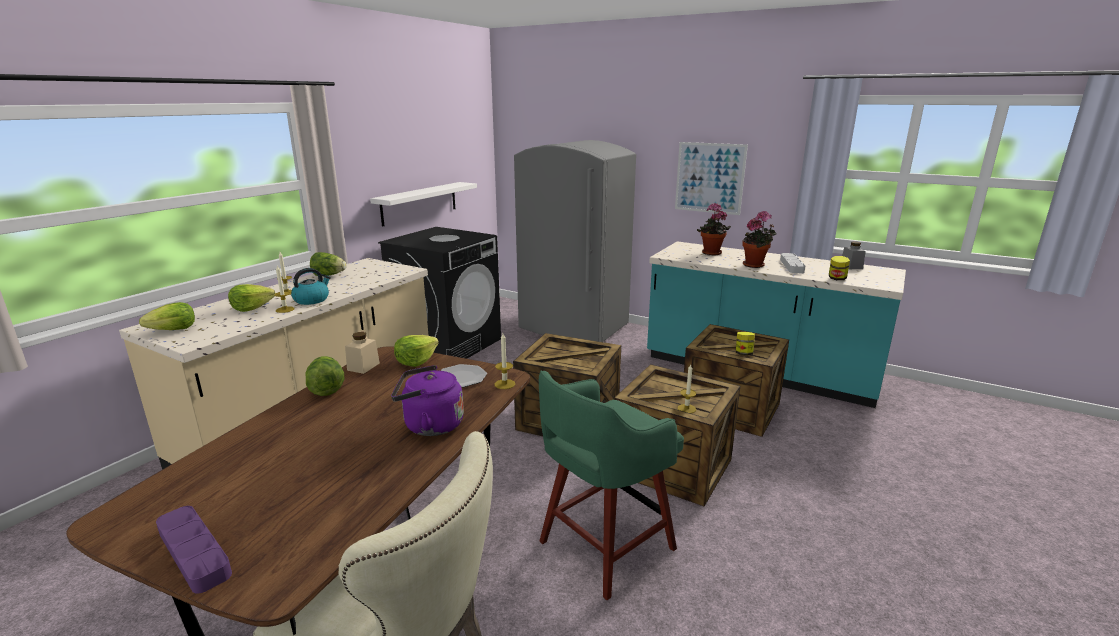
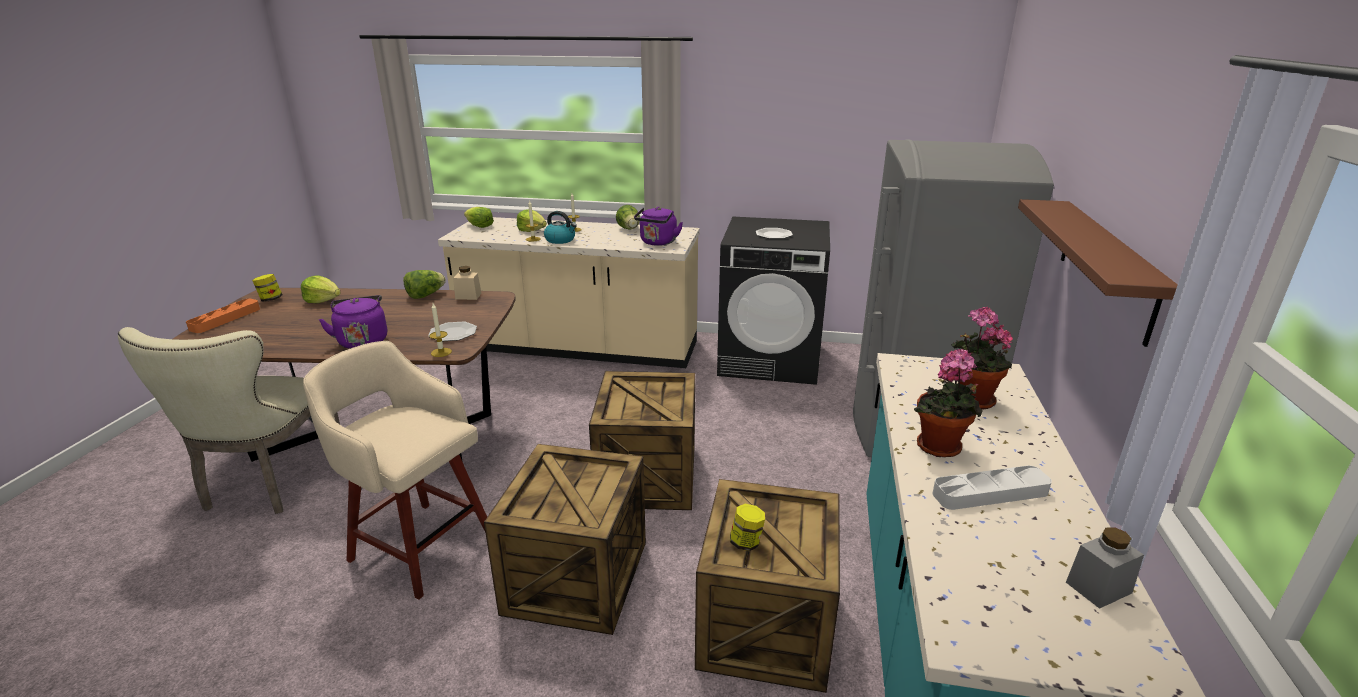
camera: 70 degrees right, 5 degrees up
(194, 552) = (225, 319): purple tray -> orange tray
(386, 272) = (657, 243): none -> purple kettle
(416, 361) = (484, 310): lettuce -> lettuce (323, 300)
(419, 203) = (812, 187): white shelf -> none
(603, 547) = (419, 546): green stool -> beige stool
(686, 408) = (534, 501): candle -> none
(709, 178) = (1106, 267): picture -> brown shelf
(837, 279) = (947, 556): jar -> jar (270, 299)

